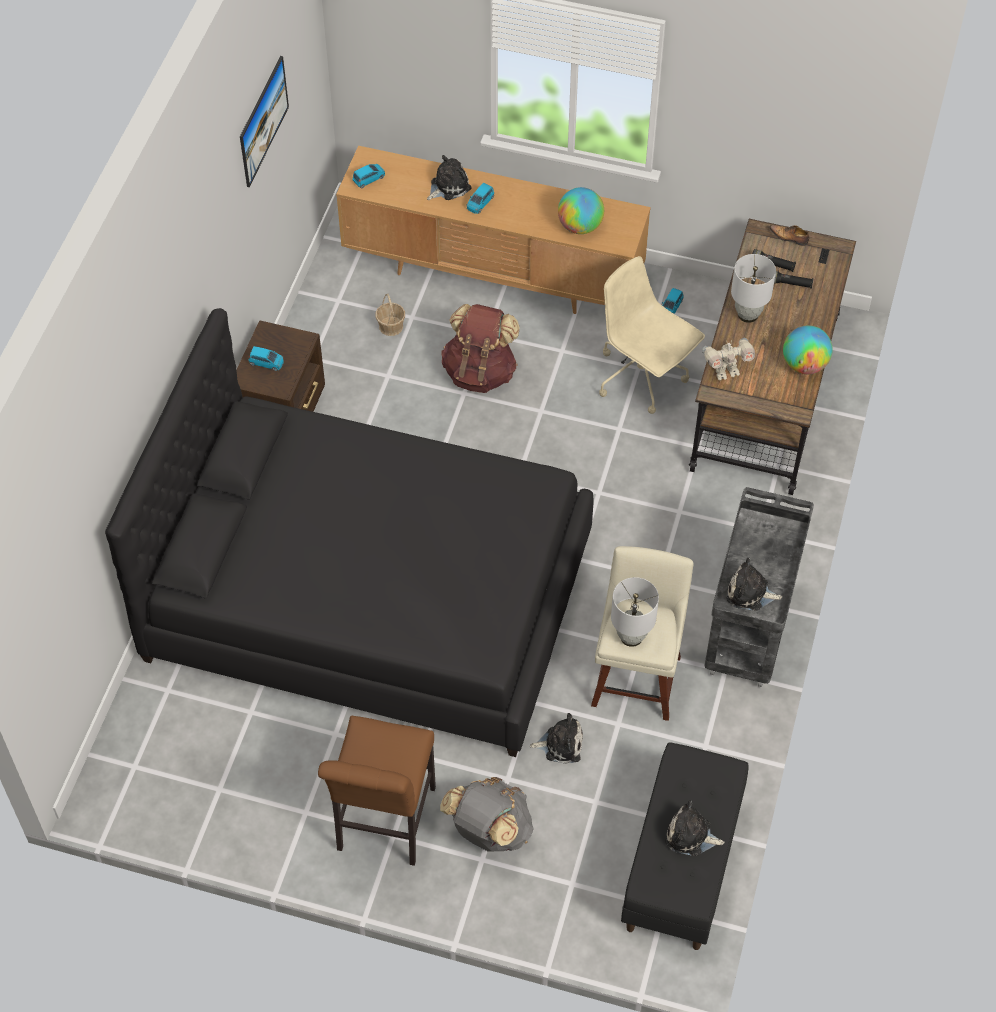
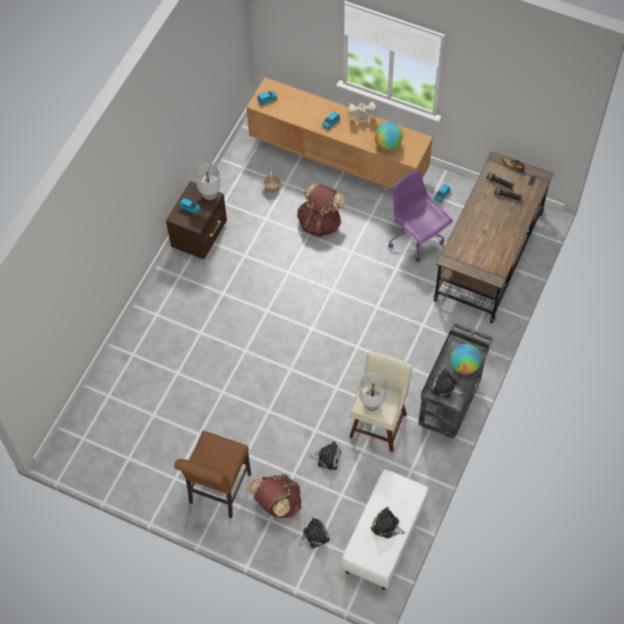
camera: 10 degrees right, 5 degrees up
(265, 133) = (200, 75): picture -> none
(369, 596) = (232, 354): black bed -> none
(448, 186) = (313, 109): plush toy -> plush toy (314, 535)
(489, 831) = (277, 504): grey backpack -> brown backpack
(643, 380) = (417, 240): beige office chair -> purple office chair
(682, 865) = (384, 539): black bench -> white bench
(726, 372) = (458, 248): toy robot -> toy robot (362, 119)
(748, 314) = (478, 213): white table lamp -> white table lamp (210, 196)
(804, 365) = (506, 249): globe -> globe (464, 366)

